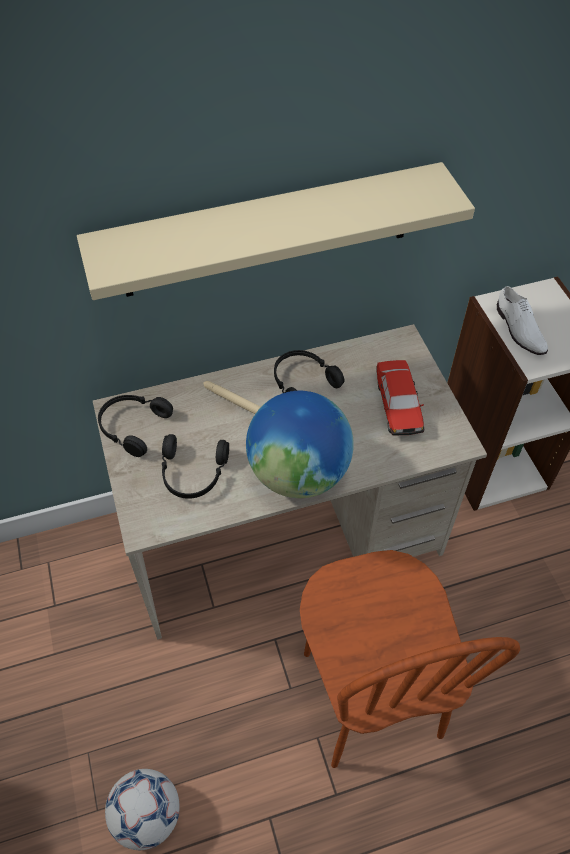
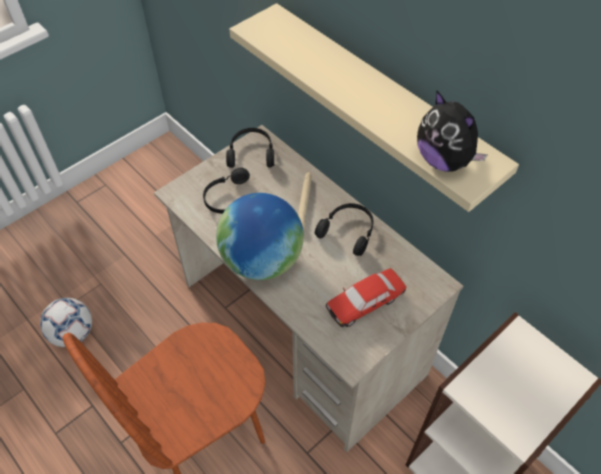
camera: 65 degrees right, 0 degrees up
(413, 202) = (444, 160): none -> plush toy
(518, 329) = (502, 364): white shoe -> none

